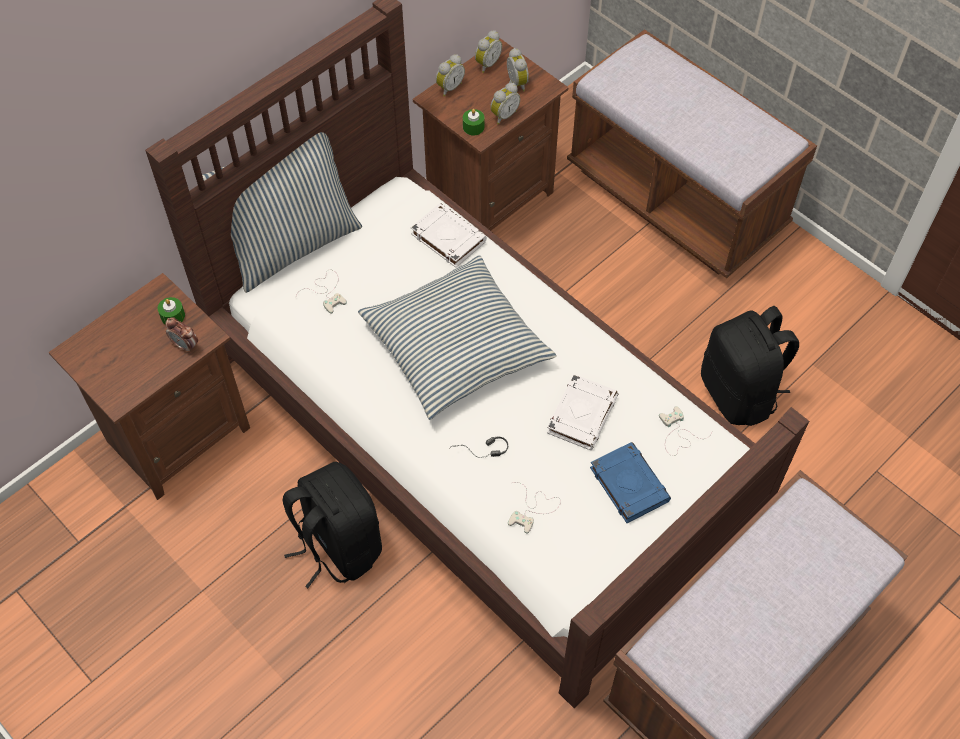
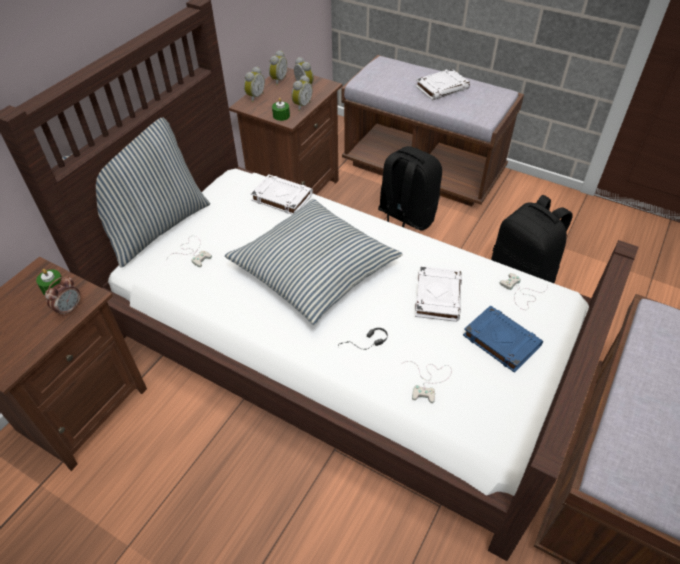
camera: 15 degrees left, 10 degrees down
(185, 345) = (69, 309): alarm clock -> alarm clock turned 75 degrees counterclockwise
(337, 546) = (247, 469): black backpack -> black backpack (405, 217)
(705, 114) = (442, 87): none -> white book

